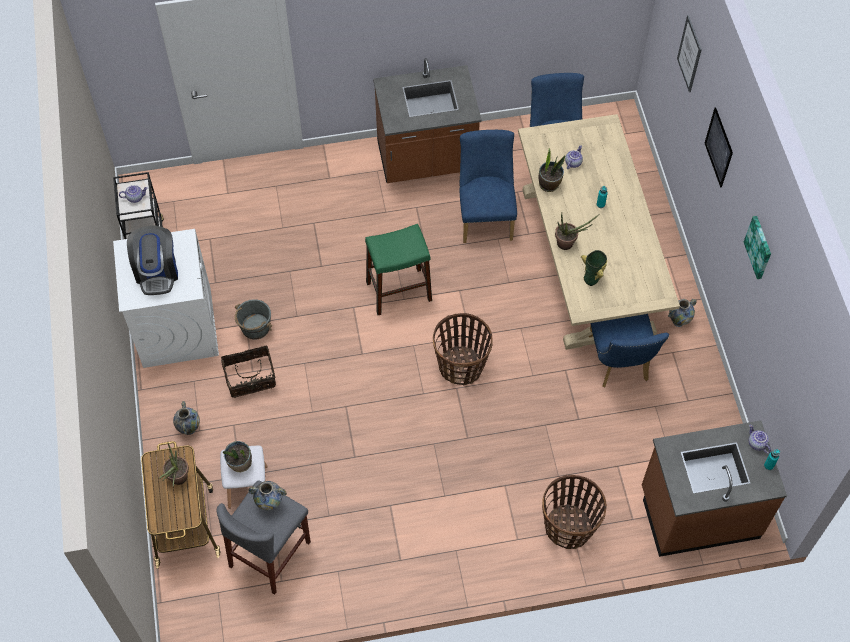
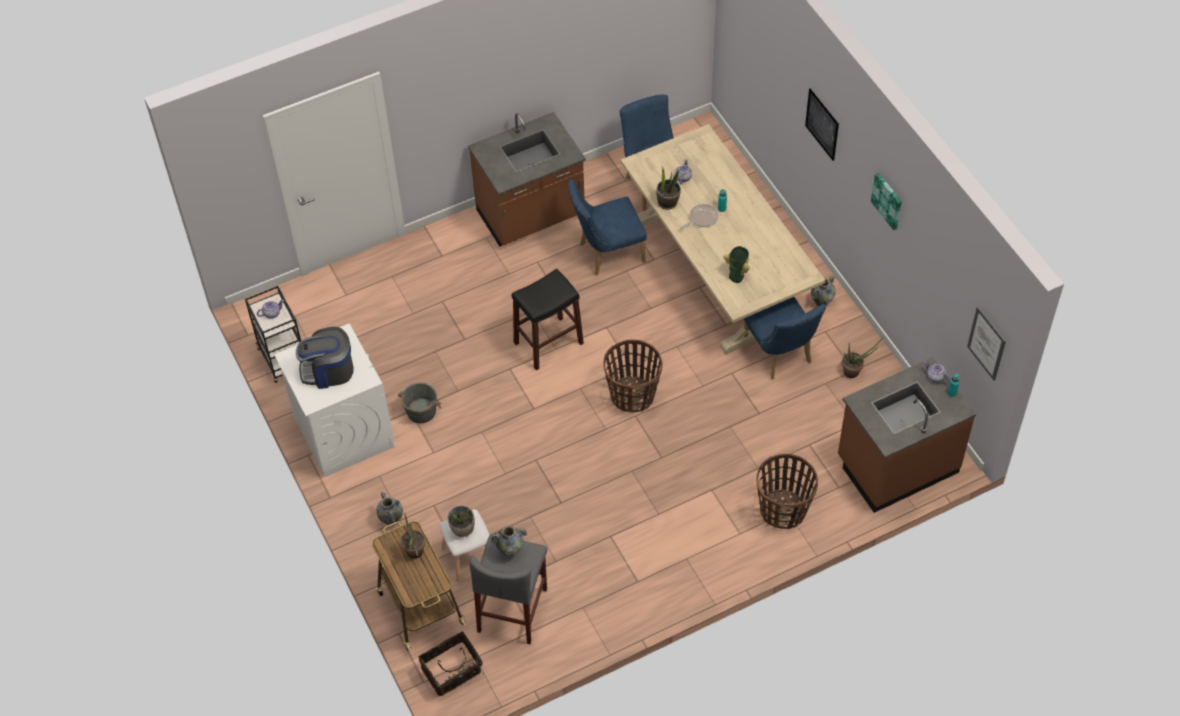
camera: 15 degrees left, 5 degrees down
(157, 271) = (328, 371): coffee machine -> coffee machine turned 105 degrees clockwise
(250, 379) = (434, 459): basket -> basket (452, 671)
(398, 291) = (548, 343): green stool -> black stool
(485, 216) = (606, 253): blue chair -> blue chair turned 90 degrees counterclockwise
(568, 244) = (705, 251): potted plant -> potted plant (854, 371)
(577, 209) = (701, 218): none -> frying pan
(689, 54) = (768, 48): picture -> picture (986, 343)

